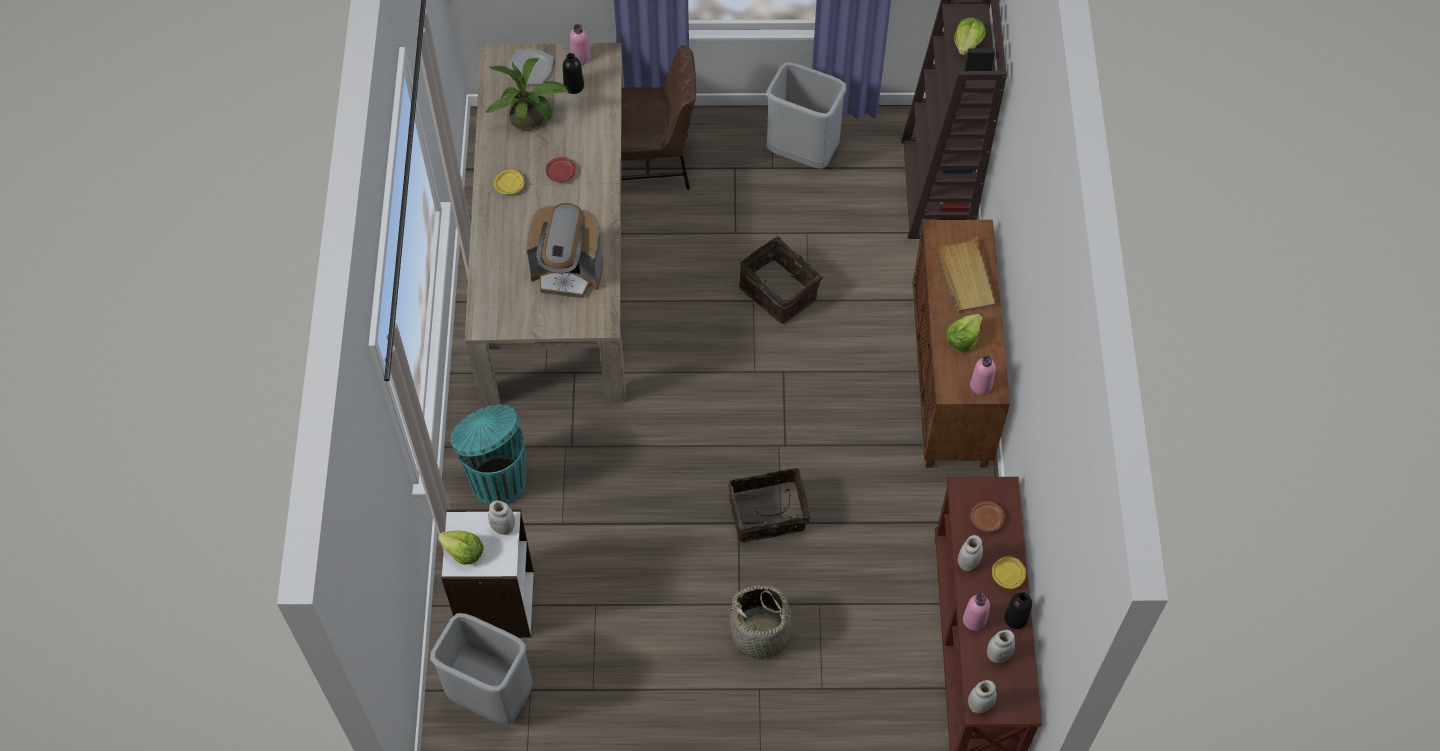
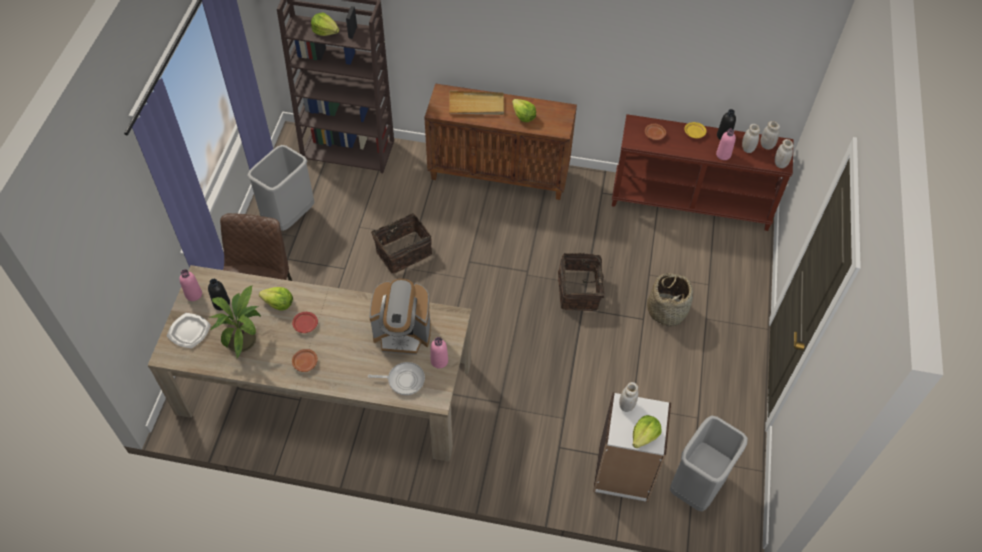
camera: 80 degrees left, 5 degrees down
(497, 480) = (518, 458): turquoise trash can -> none
(503, 286) = (403, 380): none -> frying pan
(510, 185) = (305, 362): yellow plate -> brown plate
(567, 272) = (402, 334): coffee machine -> coffee machine turned 75 degrees clockwise
(585, 139) = (278, 303): none -> lettuce
(968, 563) = (684, 149): white jar -> white jar (766, 145)
(981, 385) = (560, 115): pink bottle -> pink bottle (439, 361)

